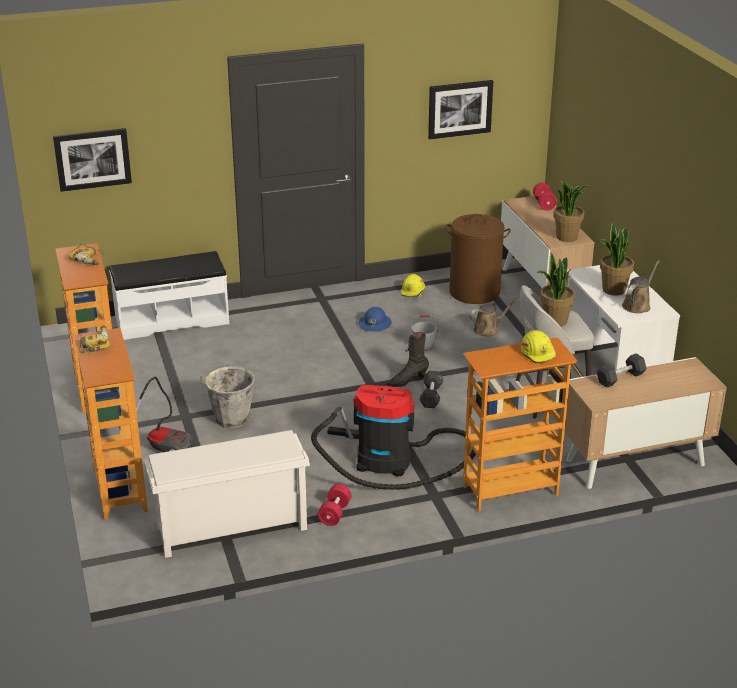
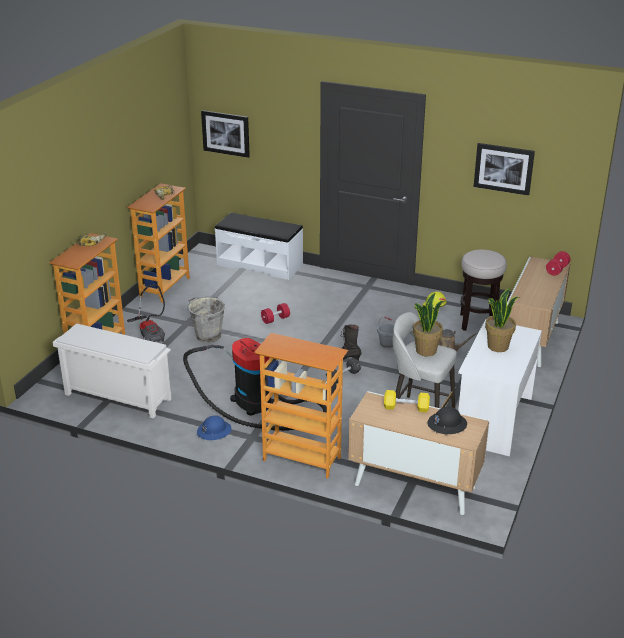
camera: 40 degrees right, 0 degrees up
(334, 513) = (181, 417): red dumbbell -> red dumbbell (275, 319)
(374, 323) = (377, 316): blue hard hat -> blue hard hat (214, 431)
(474, 292) = (478, 323): brown laundry basket -> stool
(538, 353) = (316, 354): yellow hard hat -> none
(567, 237) = (534, 299): potted plant -> none
(620, 378) = (406, 407): black dumbbell -> yellow dumbbell
(637, 305) = (497, 364): brown watering can -> none
(672, 376) = (447, 424): none -> black hard hat

